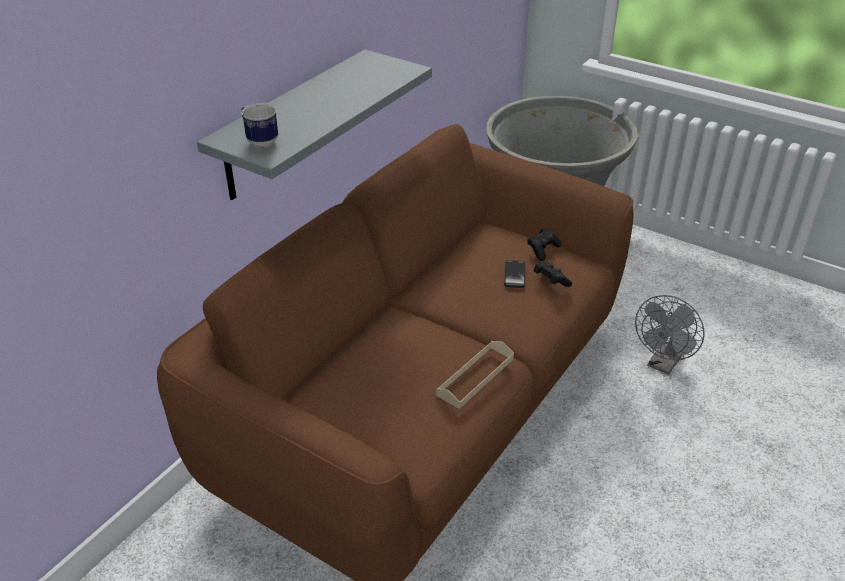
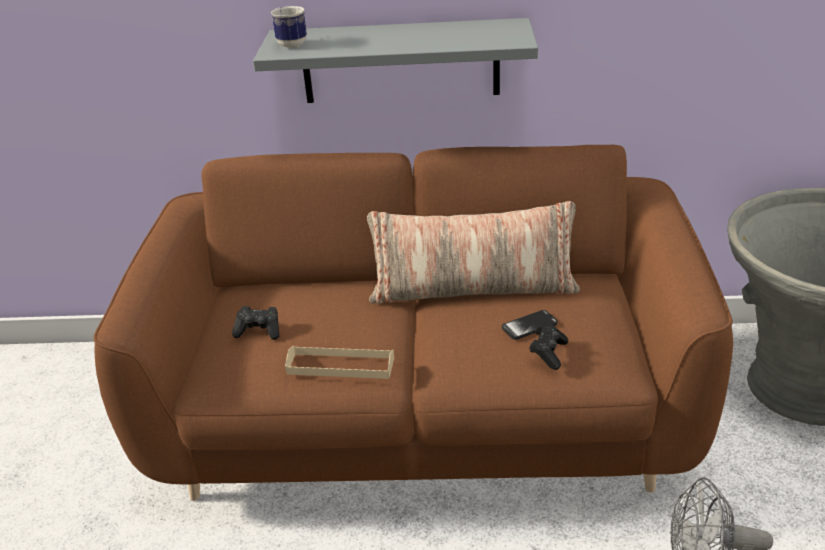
camera: 60 degrees right, 5 degrees down
(441, 279) = (473, 289): none -> pillow
(543, 250) = (600, 327): black game controller -> black game controller (259, 331)

